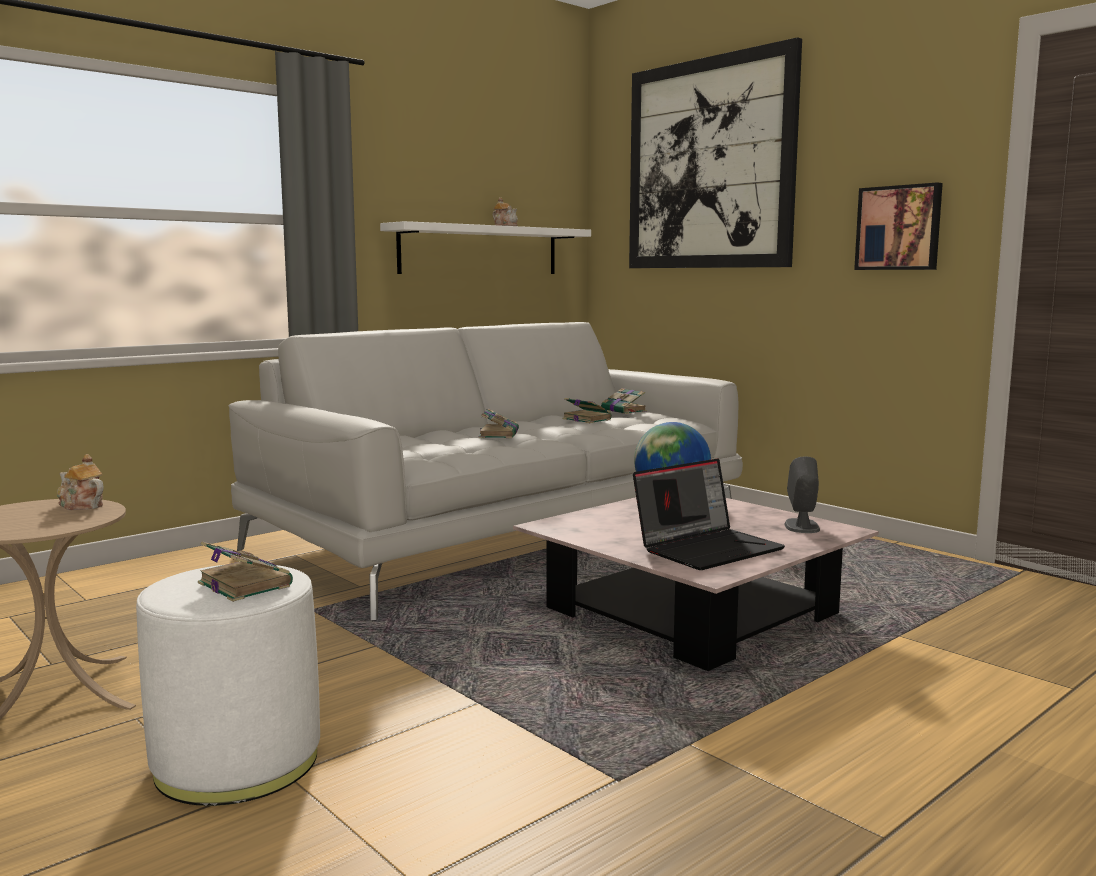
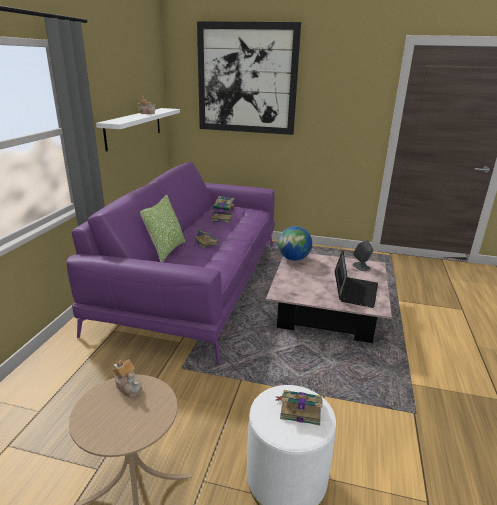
camera: 35 degrees left, 15 degrees up
(81, 506) = (128, 387): teapot -> teapot turned 135 degrees counterclockwise
(417, 434) = (166, 250): none -> pillow
(506, 533) = (196, 282): white sofa -> purple sofa
(899, 228) = (347, 121): picture -> none

